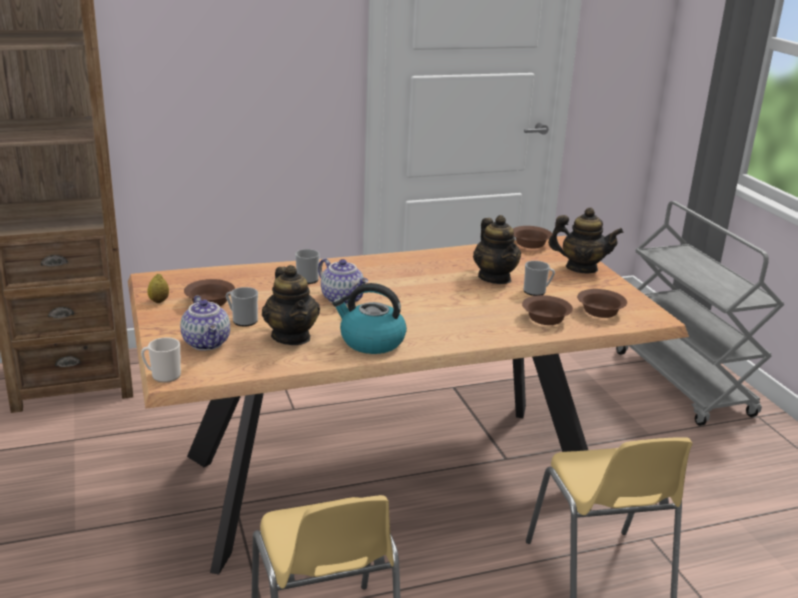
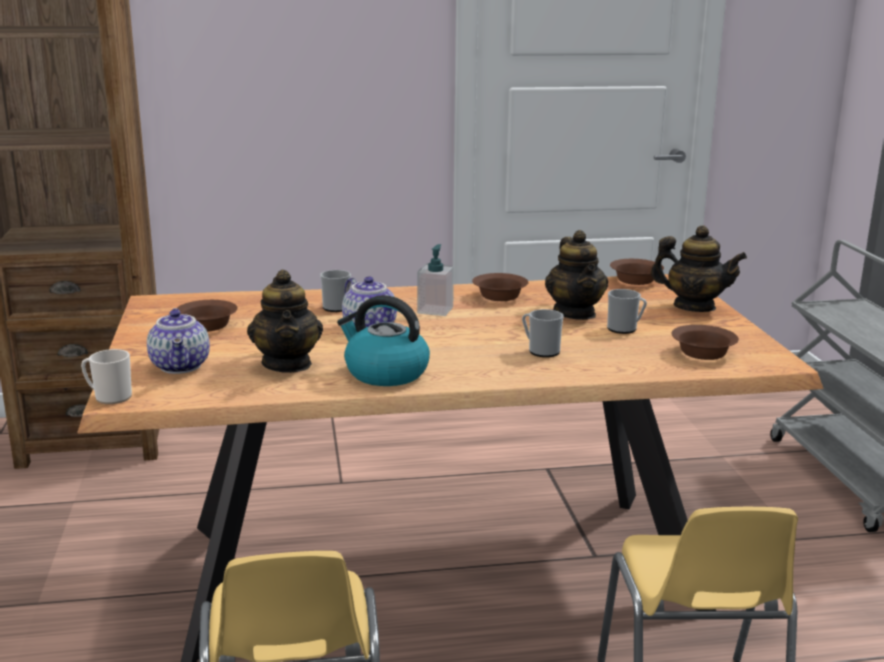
camera: 10 degrees right, 5 degrees down
(159, 301) = (147, 323): lemon -> none
(242, 320) = (236, 345): mug -> mug (540, 351)
(386, 279) = (435, 310): none -> soap dispenser
(545, 318) = (625, 357): brown bowl -> brown bowl (499, 296)

